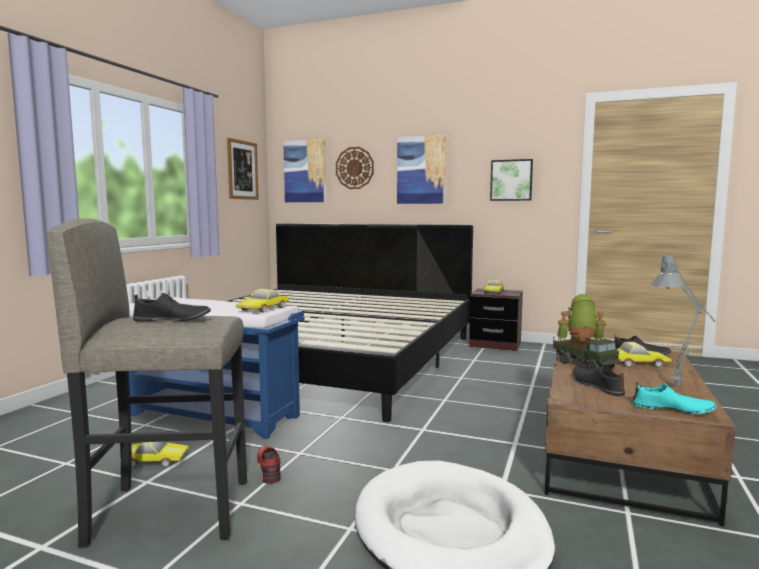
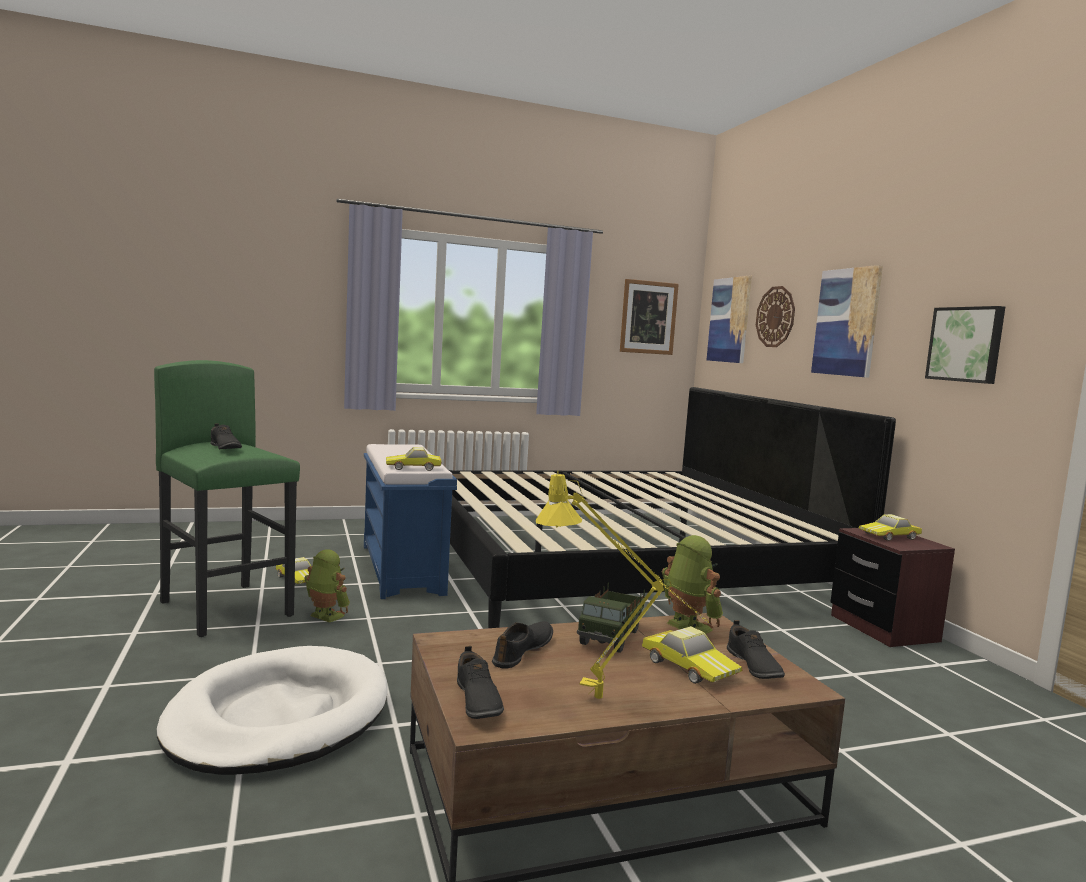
camera: 50 degrees right, 0 degrees up
(171, 511) = (226, 608): grey stool -> green stool
(269, 469) = (324, 616): red shoe -> toy robot
(672, 409) = (476, 701): turquoise shoe -> black shoe
(681, 385) = (610, 703): grey table lamp -> yellow table lamp

